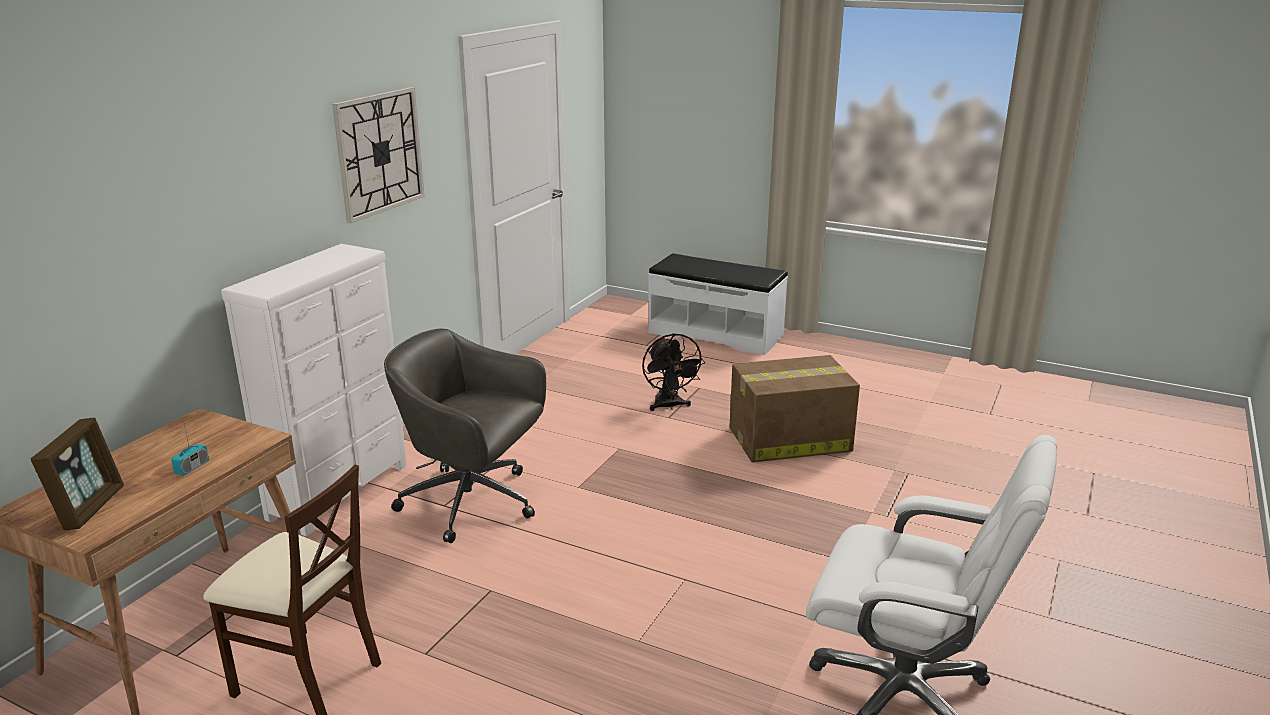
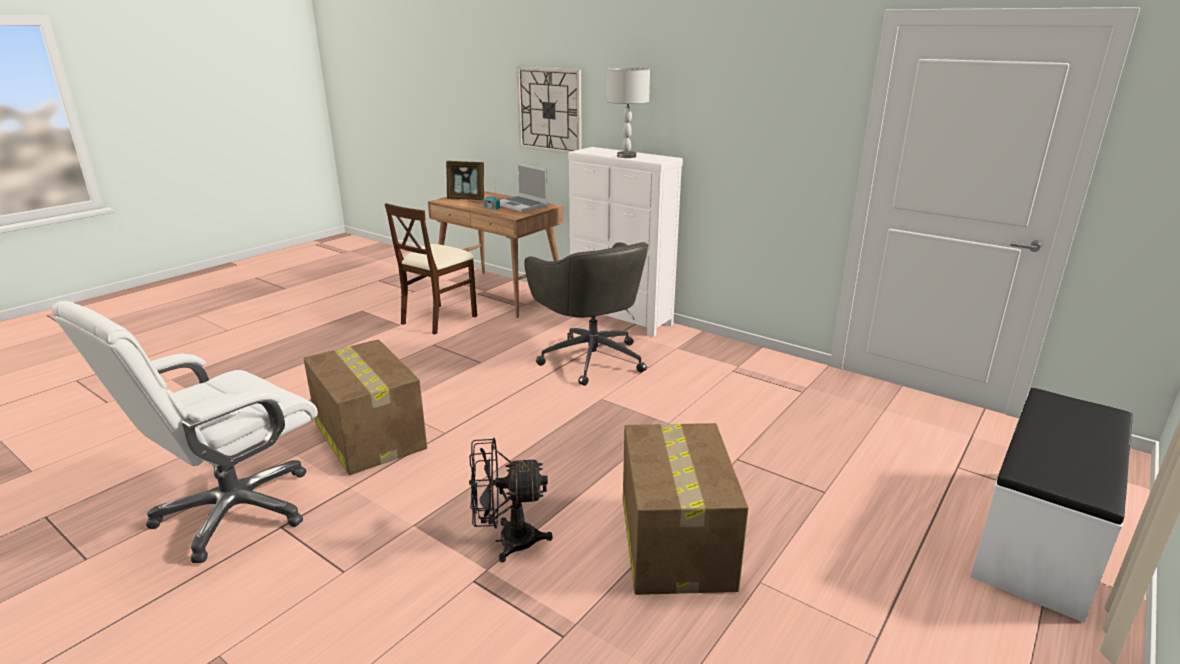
camera: 100 degrees right, 0 degrees up
(181, 442) = (521, 205): none -> laptop
(323, 267) = (626, 156): none -> grey table lamp
(379, 153) = (743, 102): wall clock -> wall clock (549, 110)
(473, 503) = (591, 358): grey office chair -> grey office chair turned 120 degrees clockwise
(669, 406) = (766, 463): black fan -> black fan (507, 541)
(712, 638) = (369, 435): none -> cardboard box

